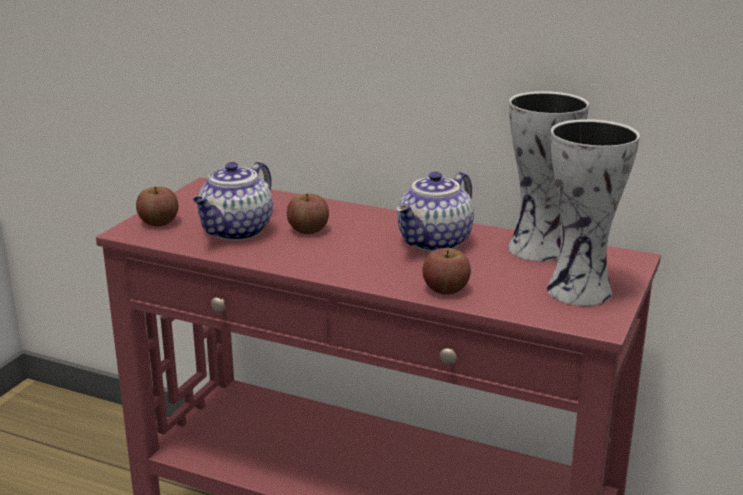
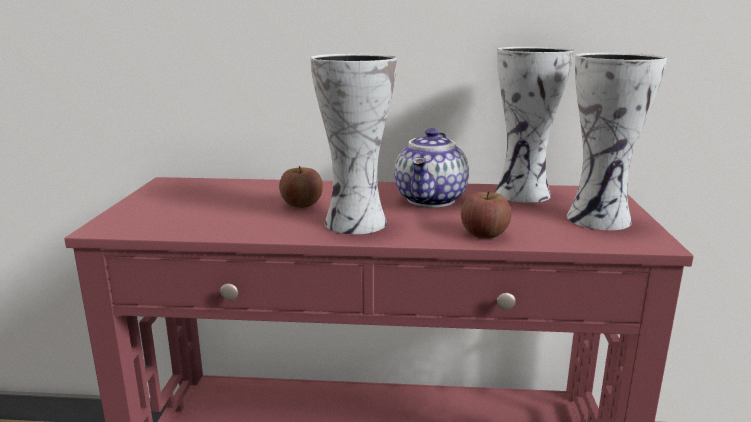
camera: 20 degrees left, 5 degrees down
(158, 222) = (135, 216): apple -> none
(236, 232) = (228, 214): teapot -> none
(336, 258) = (352, 223): none -> vase

